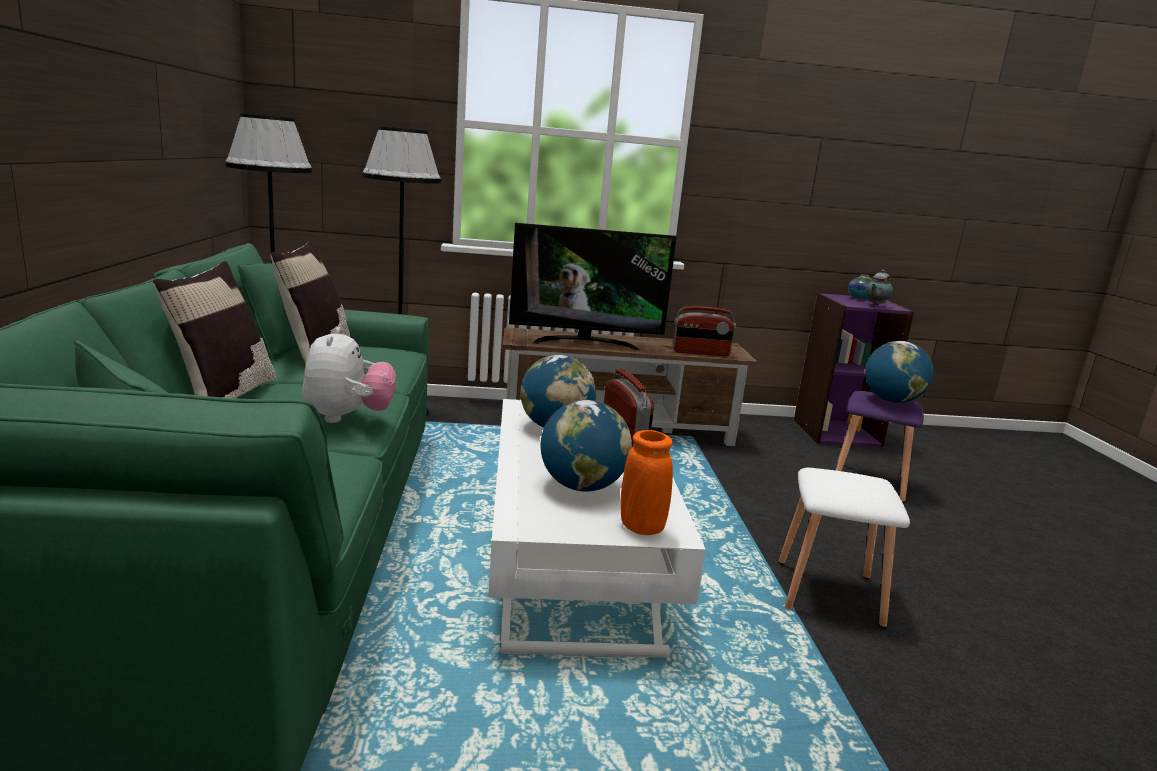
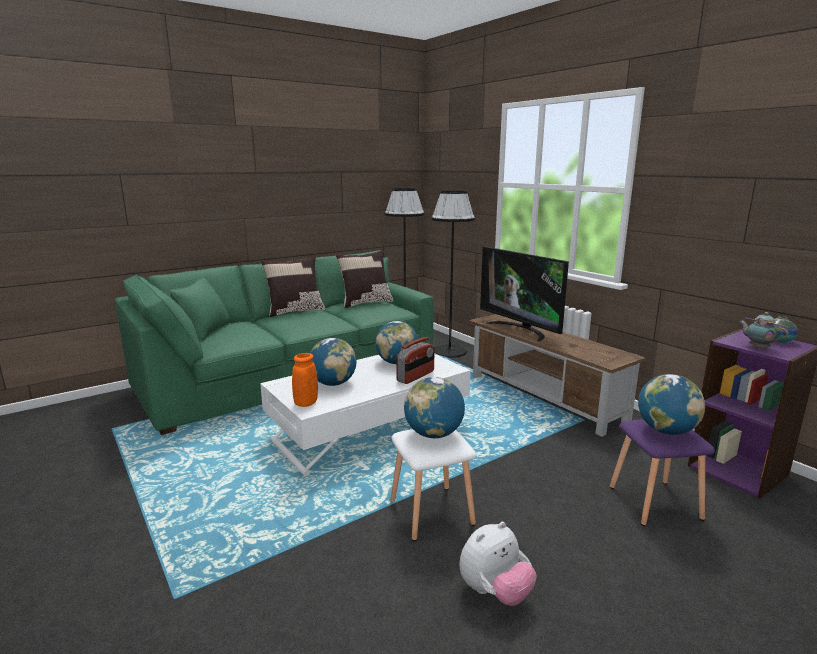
camera: 60 degrees right, 0 degrees up
(348, 418) = (302, 327): plush toy -> plush toy (495, 592)
(700, 353) = (582, 353): radio -> none
(845, 481) = (434, 434): none -> globe
(875, 306) = (757, 347): teapot -> teapot turned 45 degrees clockwise

